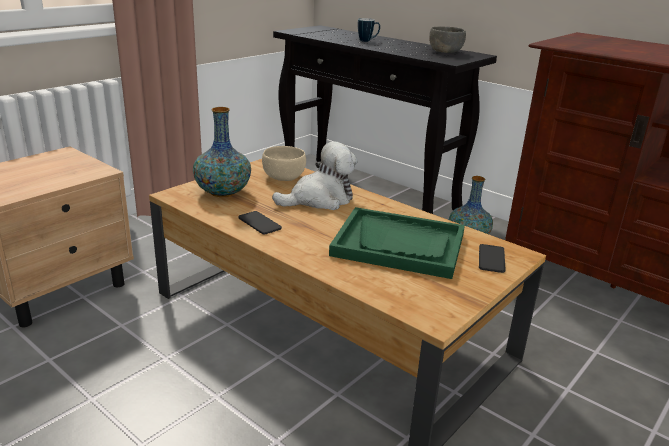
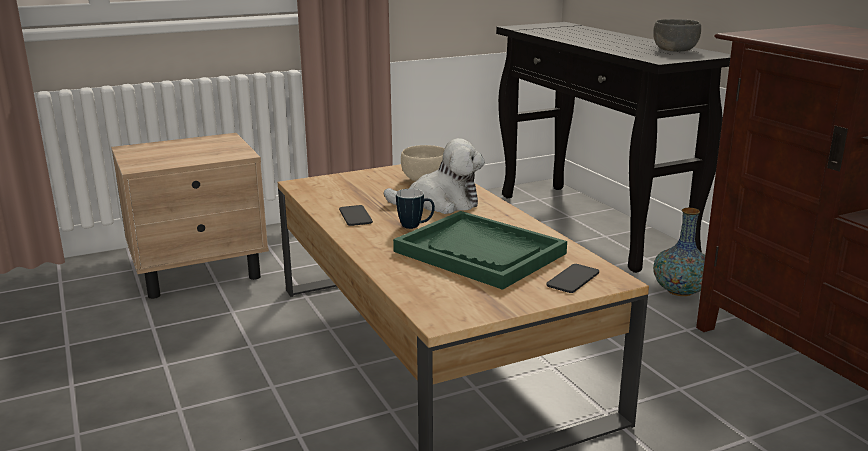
camera: 25 degrees right, 5 degrees down
(223, 192) = (348, 187): vase -> none
(368, 41) = (594, 37): mug -> mug (415, 226)

